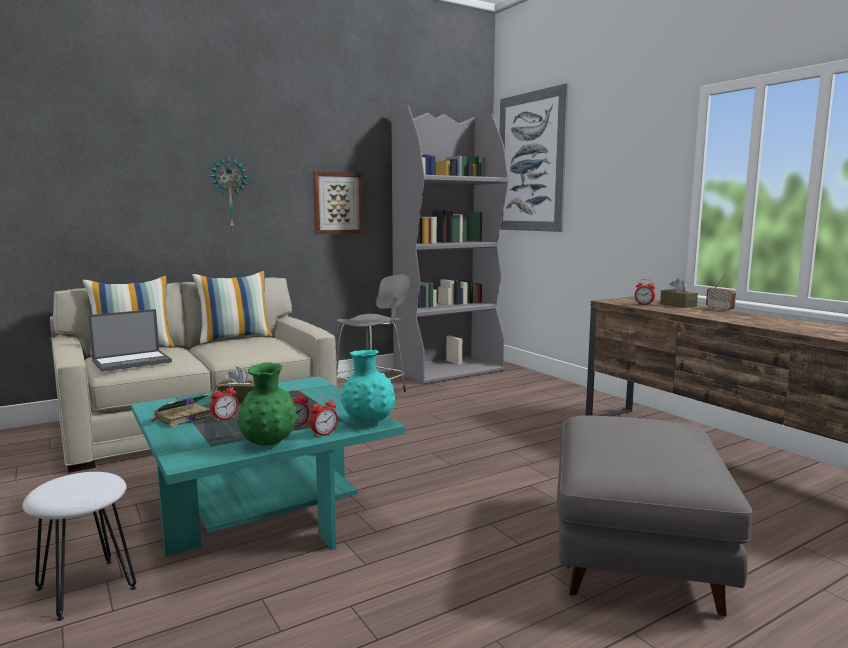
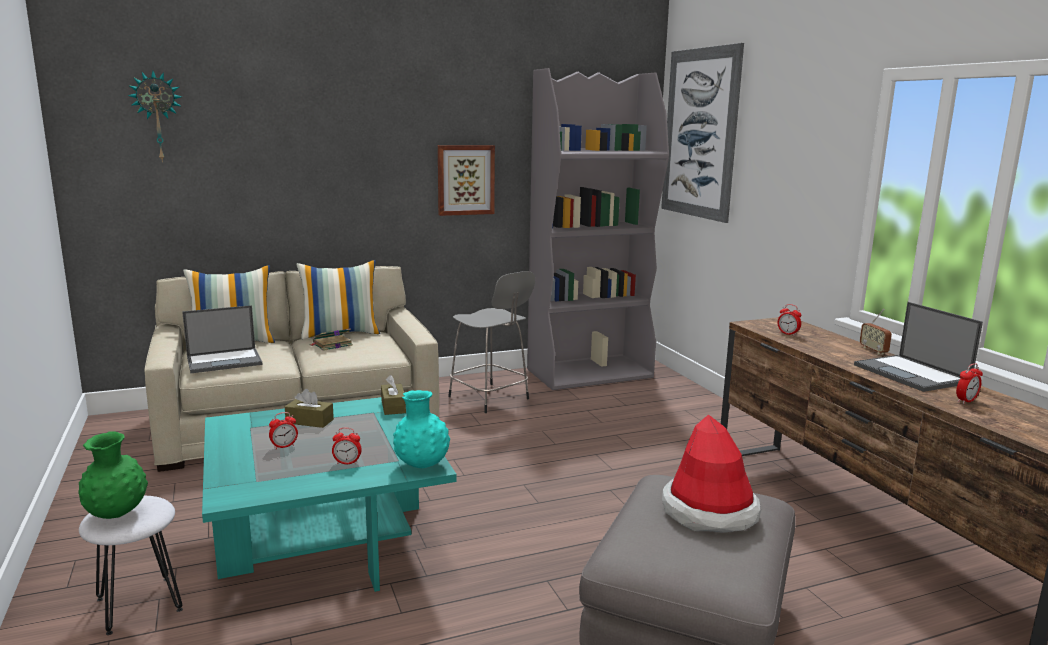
camera: 10 degrees right, 5 degrees up
(182, 418) = (244, 442): book -> book (331, 345)
(229, 193) = (342, 171): wall clock -> wall clock (157, 116)
(268, 443) = (311, 484): green vase -> green vase (116, 514)
(324, 434) = (369, 477): alarm clock -> alarm clock (966, 401)
(647, 433) = (710, 511): none -> hat
(678, 305) = (829, 338): brown tissue box -> brown tissue box (393, 407)
(764, 319) = (912, 374): none -> laptop

